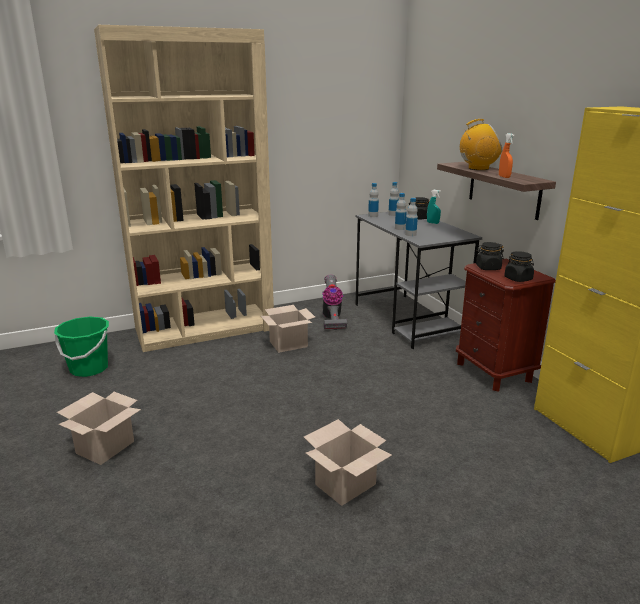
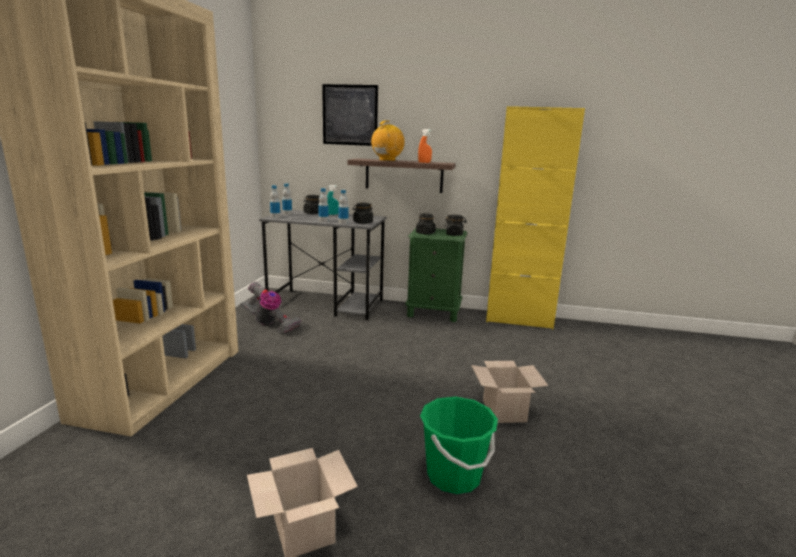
camera: 55 degrees left, 5 degrees down
(89, 368) = (89, 491): green bucket -> green bucket (454, 476)
(289, 344) = (276, 355): cardboard box -> none
(429, 238) = (362, 222): none -> black jar
(465, 109) = (350, 115): none -> picture
(494, 372) = (433, 313): brown nightstand -> green nightstand

